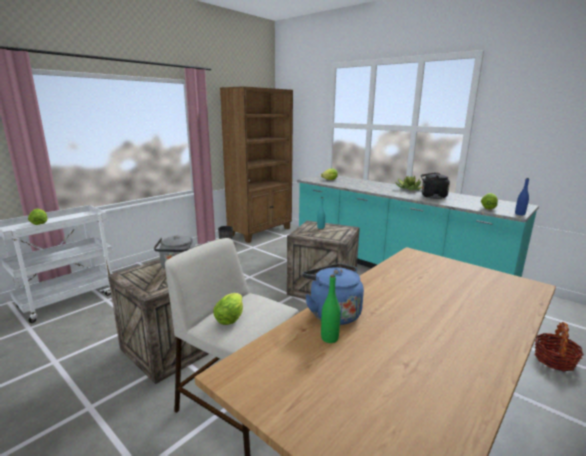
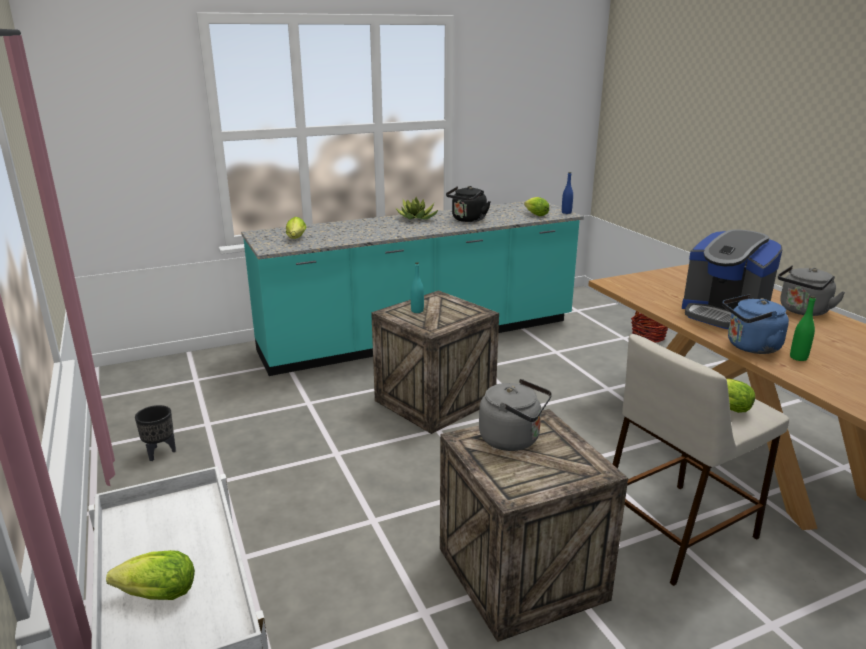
camera: 65 degrees left, 5 degrees up
(261, 232) = (138, 398): brown bookcase -> none
(402, 299) = (723, 314): none -> coffee machine
(482, 345) = (802, 311): none -> grey kettle

